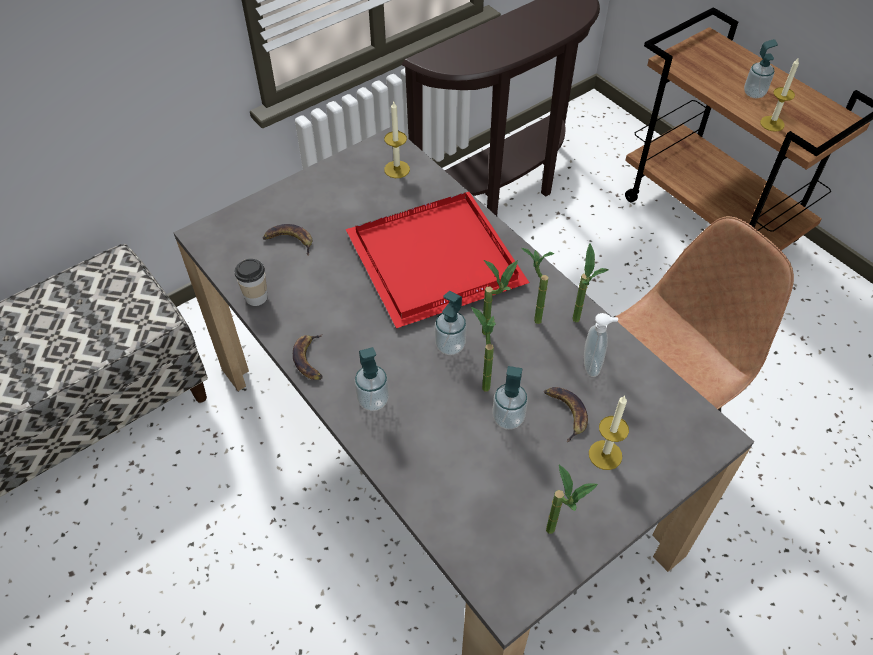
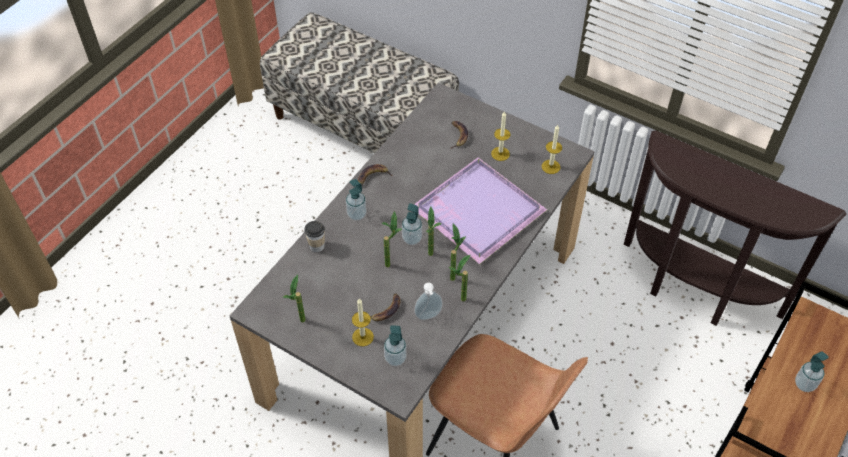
camera: 70 degrees right, 0 degrees up
(256, 297) = (406, 137): cup -> cup (317, 246)
(433, 262) = (475, 211): red tray -> purple tray
(508, 418) = (370, 281): soap dispenser -> soap dispenser (395, 358)
(772, 123) = (769, 403): candle -> candle (500, 154)

